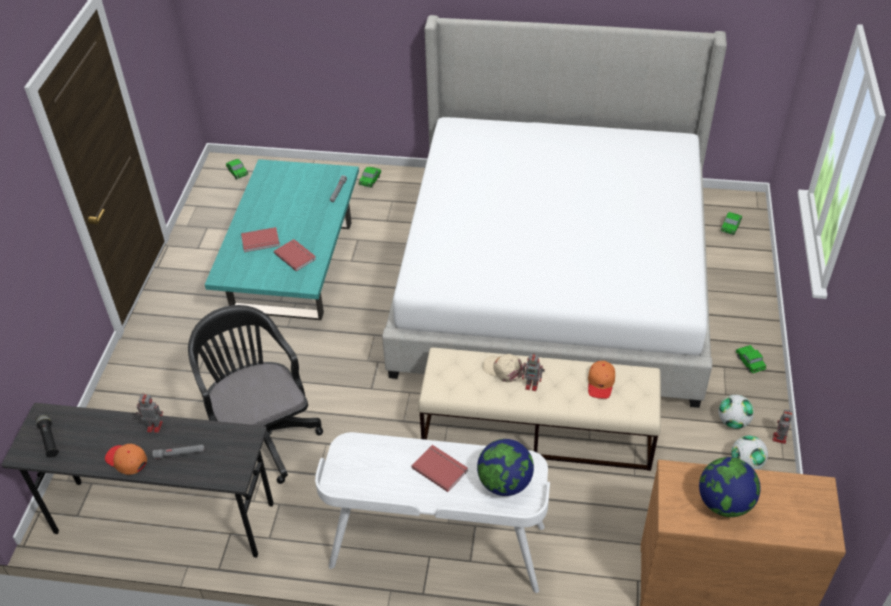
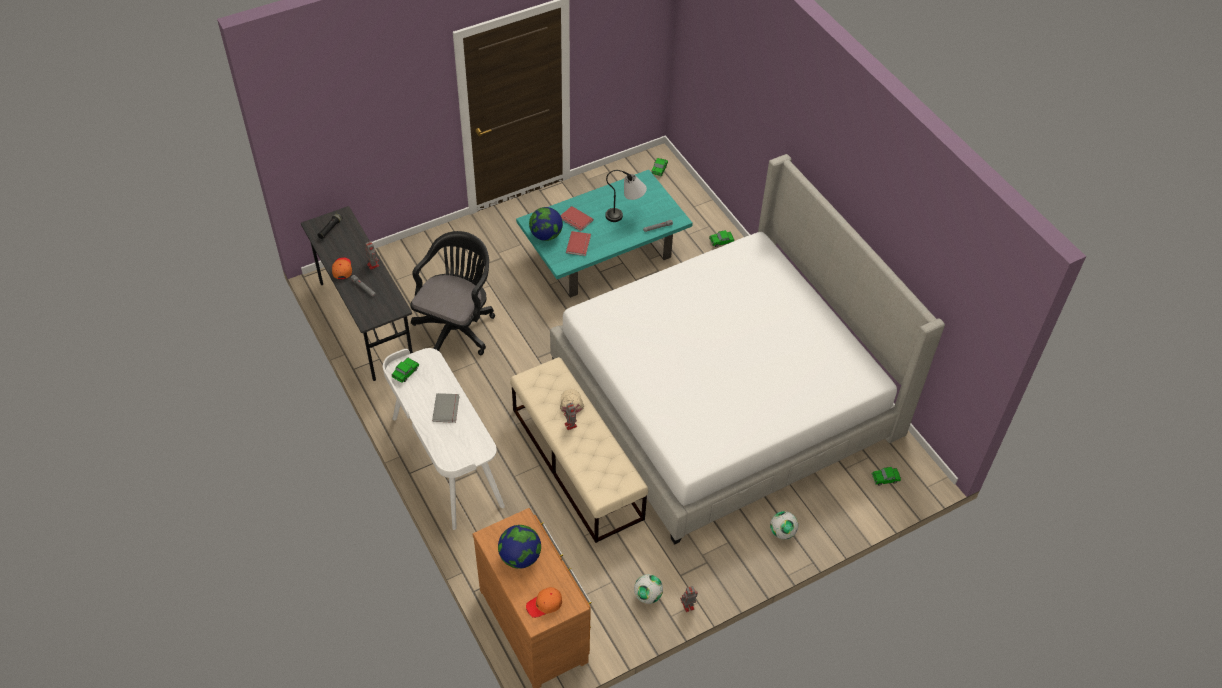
camera: 50 degrees right, 5 degrees up
(297, 204) = (626, 215): none -> table lamp
(440, 468) = (447, 408): red book -> grey book
(504, 483) = (460, 445): globe -> globe (546, 235)
(601, 383) = (603, 461): orange cap -> orange cap (544, 604)
(733, 422) = (679, 571): football -> football (782, 532)
(749, 362) = (746, 556): toy car -> toy car (406, 373)

